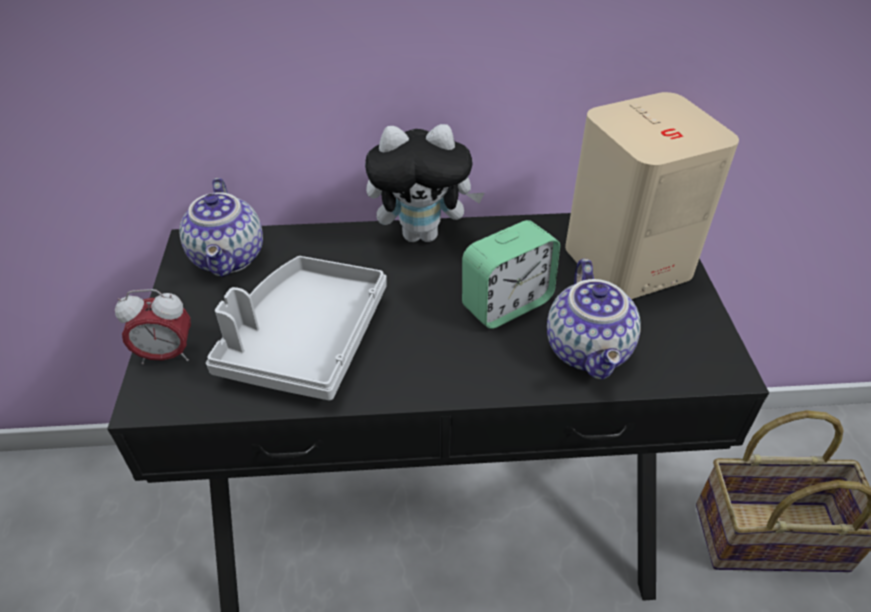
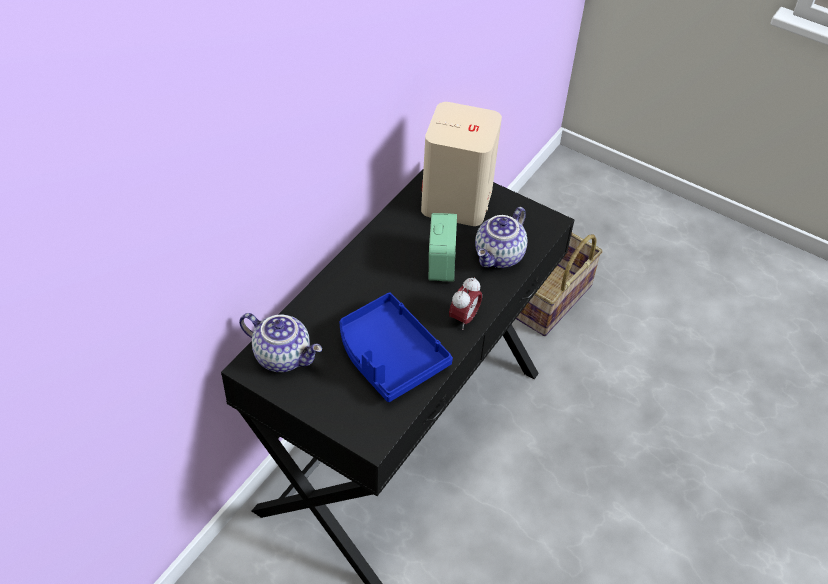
camera: 55 degrees left, 5 degrees up
(166, 355) = (343, 419): alarm clock -> alarm clock (464, 318)
(305, 340) = (389, 356): grey tray -> blue tray
(423, 234) = (352, 262): plush toy -> none
(590, 351) = (500, 257): teapot -> teapot turned 90 degrees clockwise

